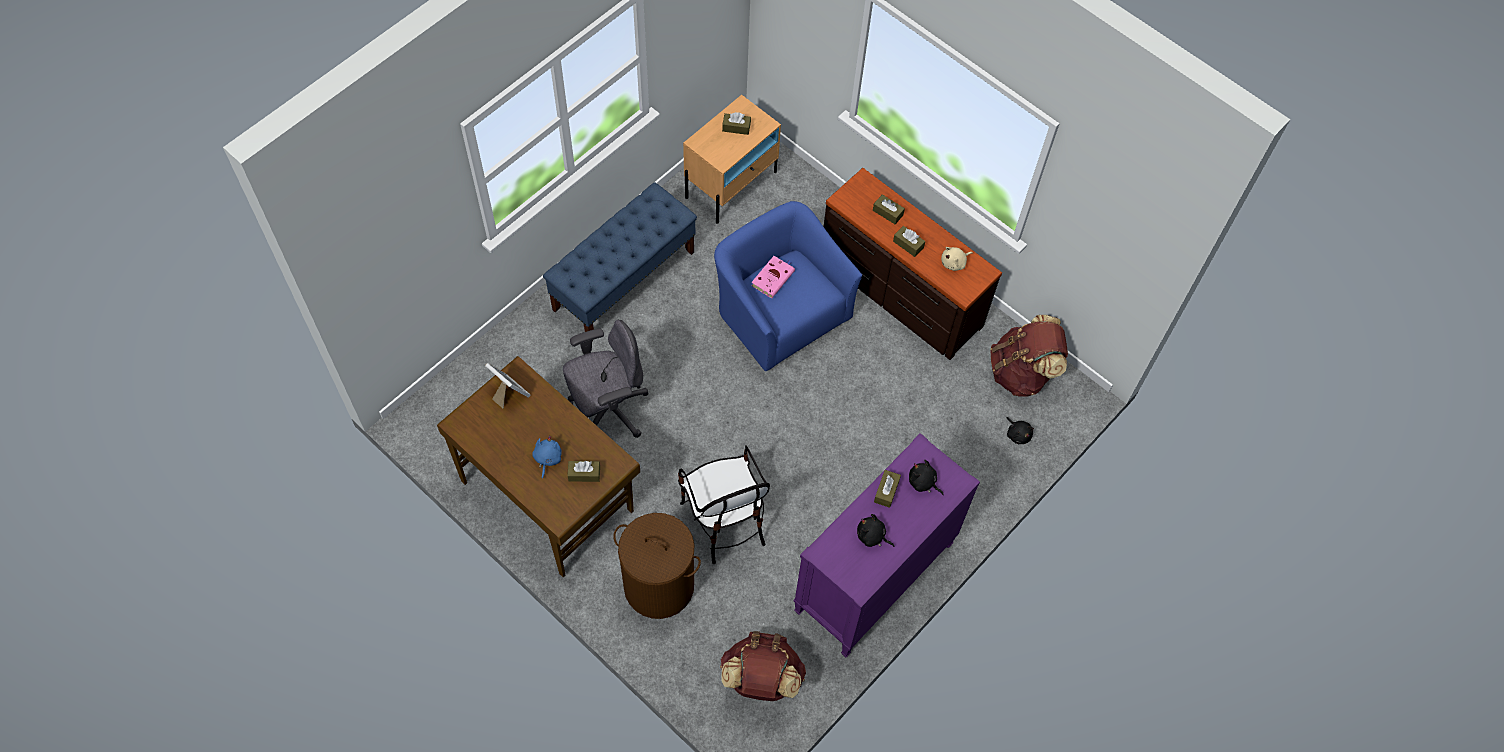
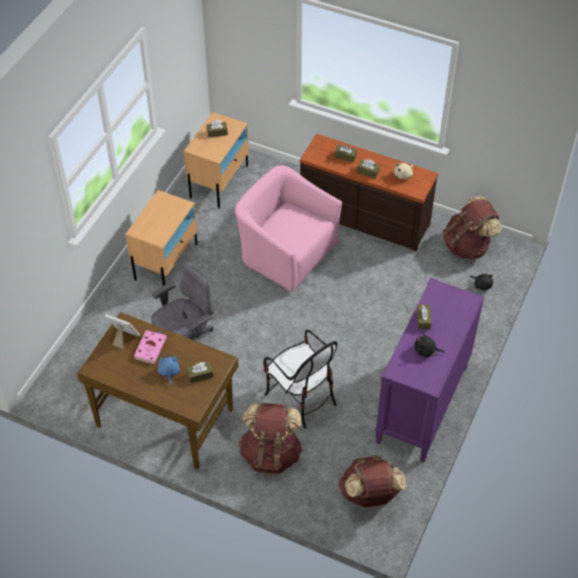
camera: 15 degrees left, 10 degrees down
(624, 280) = (166, 261): blue bench -> beige nightstand
(659, 585) = (271, 454): brown laundry basket -> brown backpack
(773, 277) = (279, 222): pink book -> pink book (150, 347)
(780, 313) = (286, 253): blue armchair -> pink armchair
(923, 482) = (446, 307): black plush toy -> none

